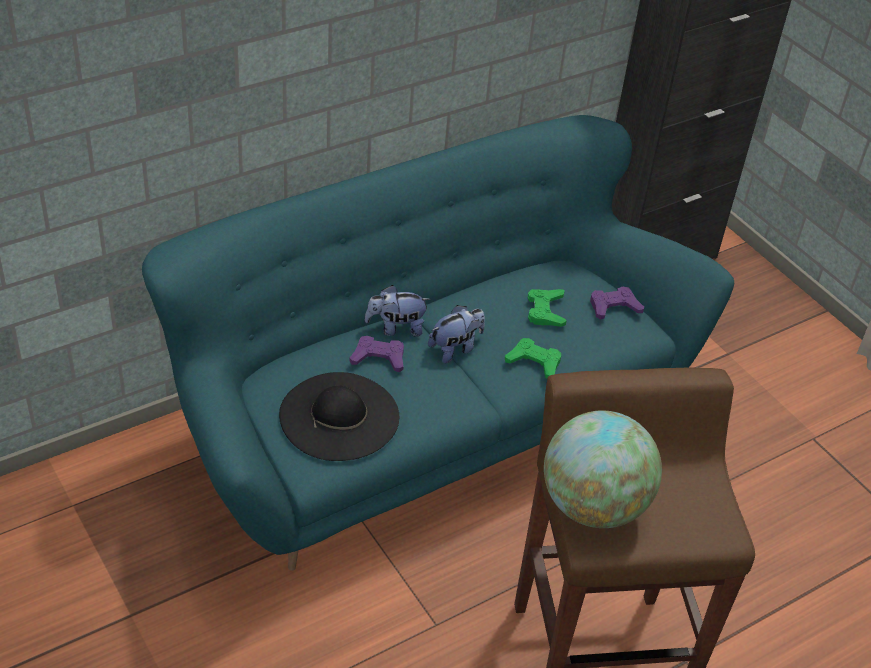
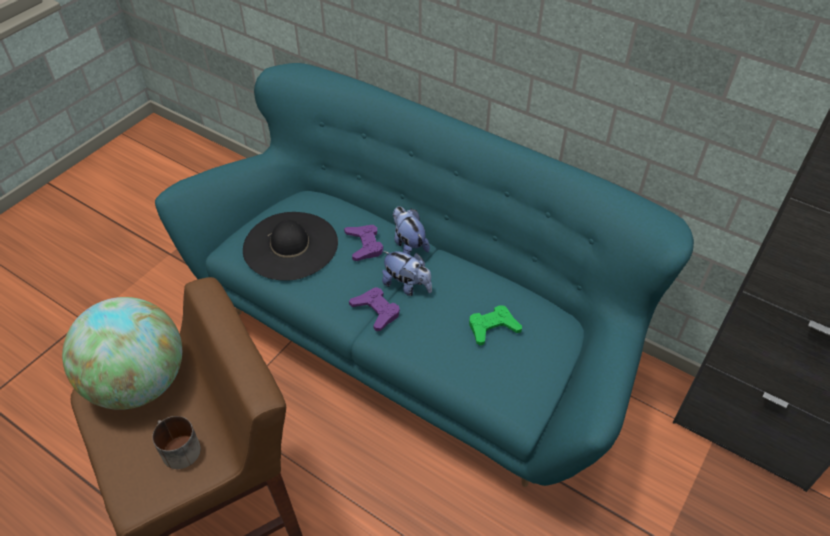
camera: 70 degrees right, 5 degrees up
(534, 362) = (422, 340): green game controller -> none
(614, 307) = (536, 376): purple game controller -> purple game controller (376, 311)
(684, 494) = (176, 449): none -> mug

